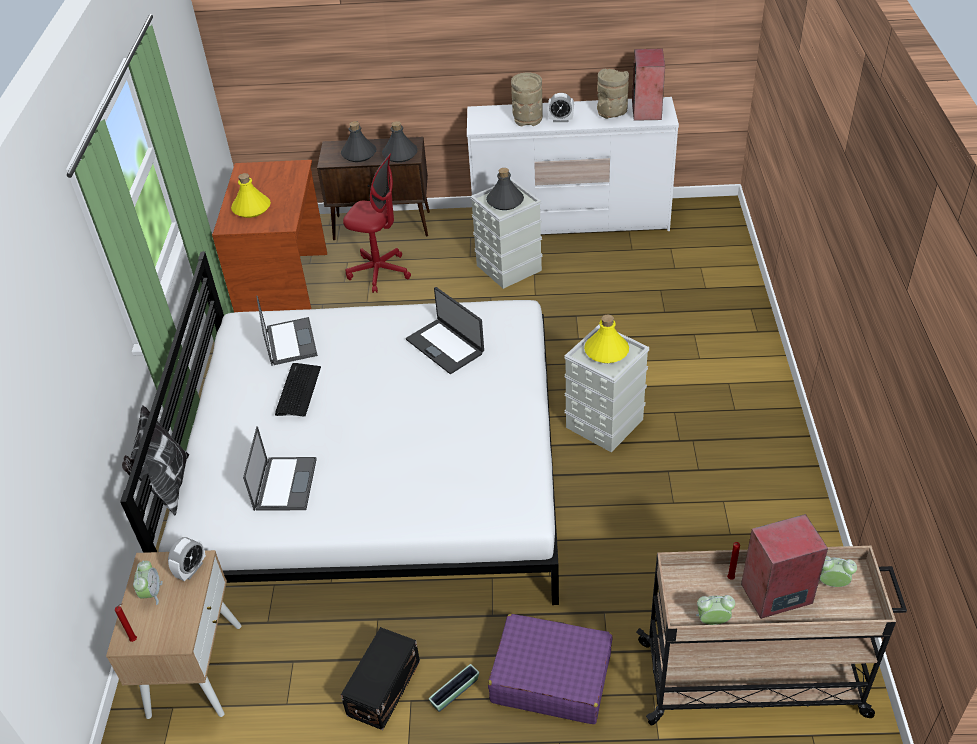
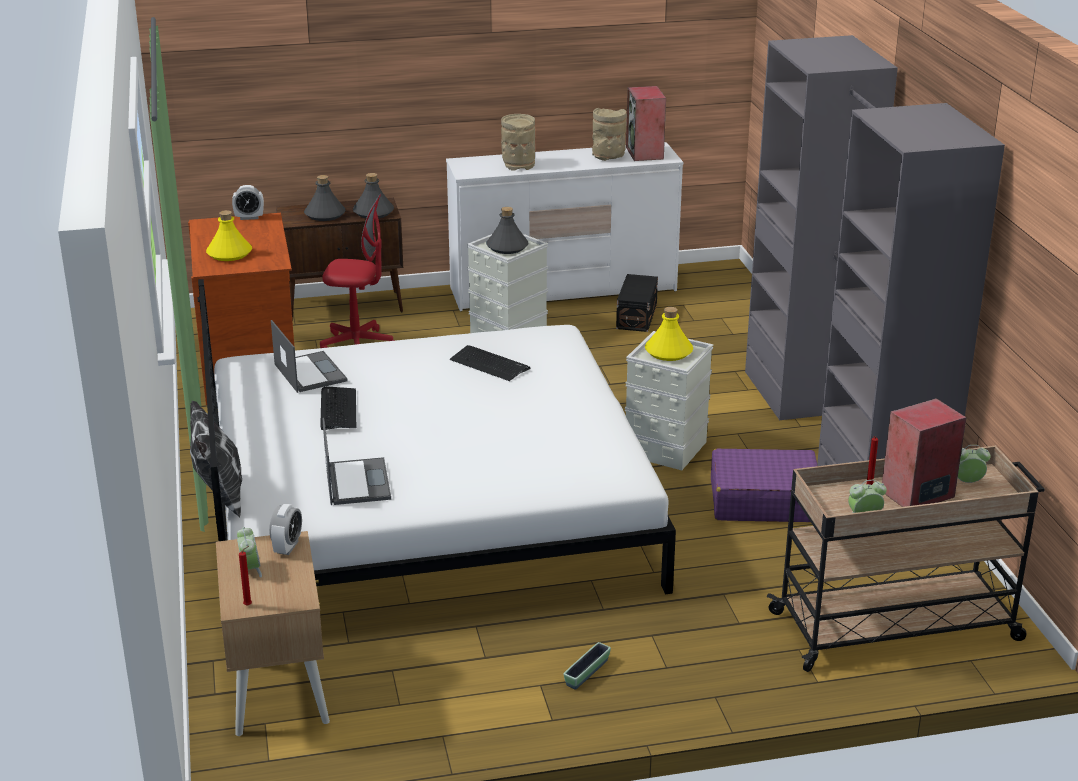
camera: 15 degrees left, 15 degrees down
(382, 689) = (504, 679): black storage box -> black storage box (635, 317)
(445, 346) = (489, 364): laptop -> keyboard
(550, 677) = (686, 649): purple suitcase -> purple suitcase (763, 500)
(560, 120) = (555, 164): alarm clock -> alarm clock (249, 217)
(765, 433) = (839, 441): none -> grey wardrobe

